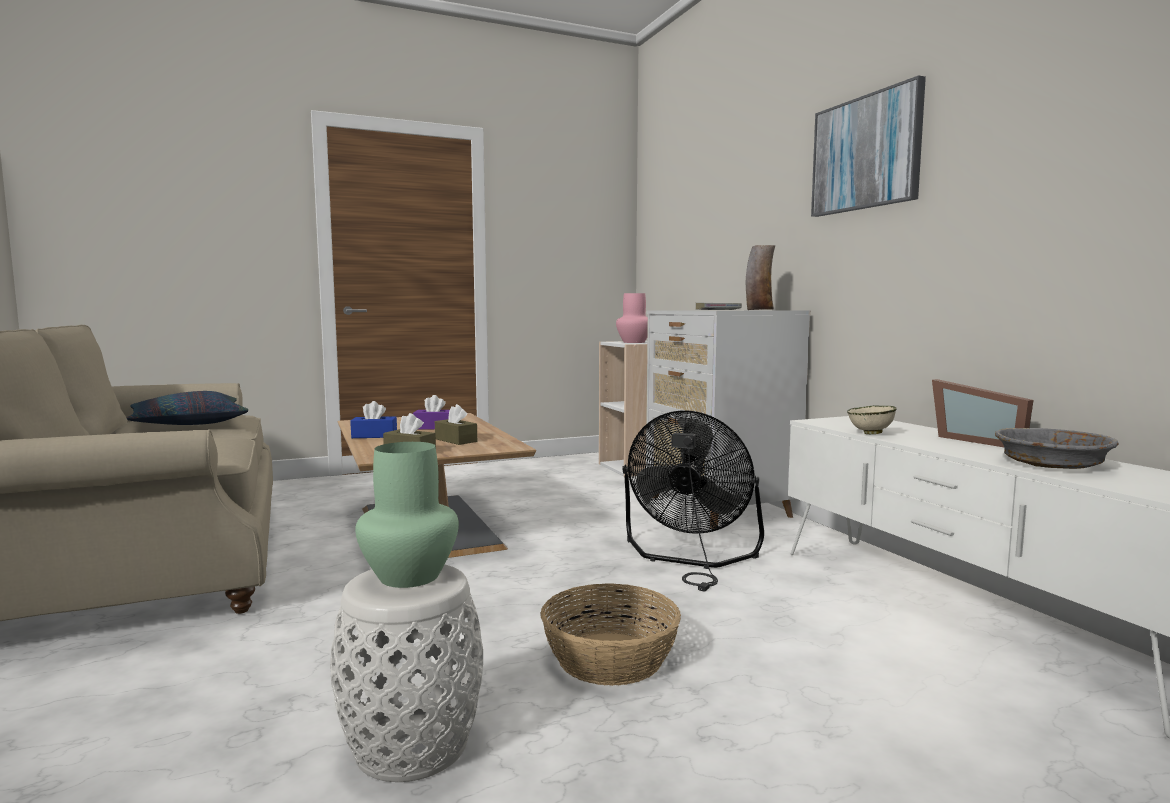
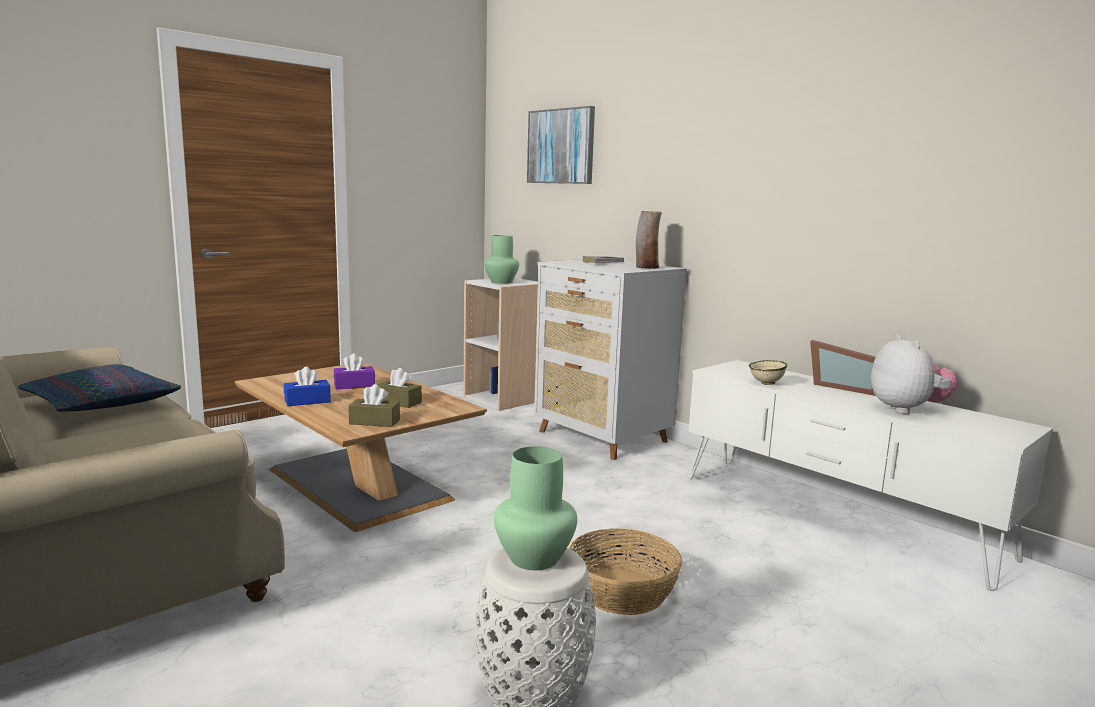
camera: 20 degrees left, 5 degrees up
(633, 342) = (500, 282): pink vase -> green vase
(689, 558) = (615, 491): black fan -> none
(866, 153) = (744, 143): picture -> picture (561, 146)
(1051, 464) = (907, 410): grey bowl -> plush toy

